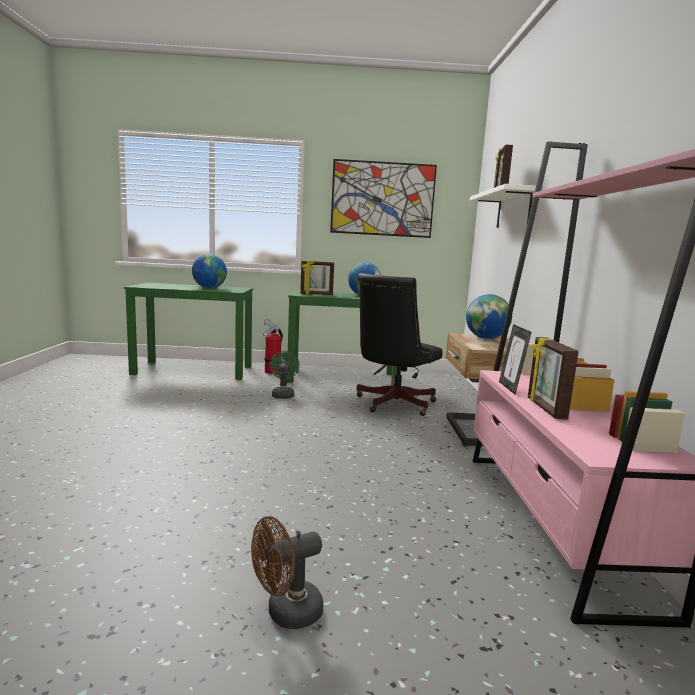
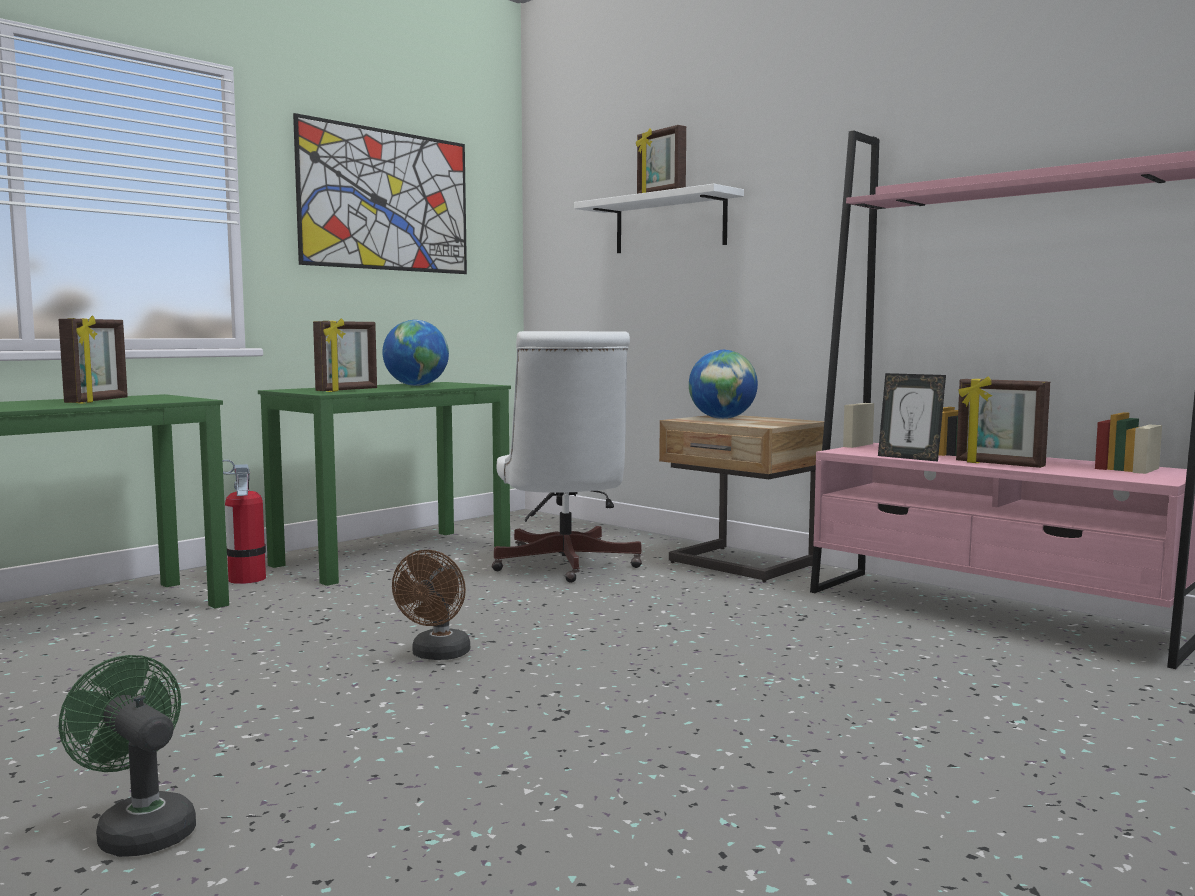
camera: 45 degrees left, 5 degrees down
(209, 288) = (98, 401): globe -> picture frame
(283, 394) = (378, 602): green fan -> green fan (139, 829)
(286, 613) = (1068, 775): brown fan -> brown fan (437, 655)
(392, 404) = (565, 566): black office chair -> white office chair

